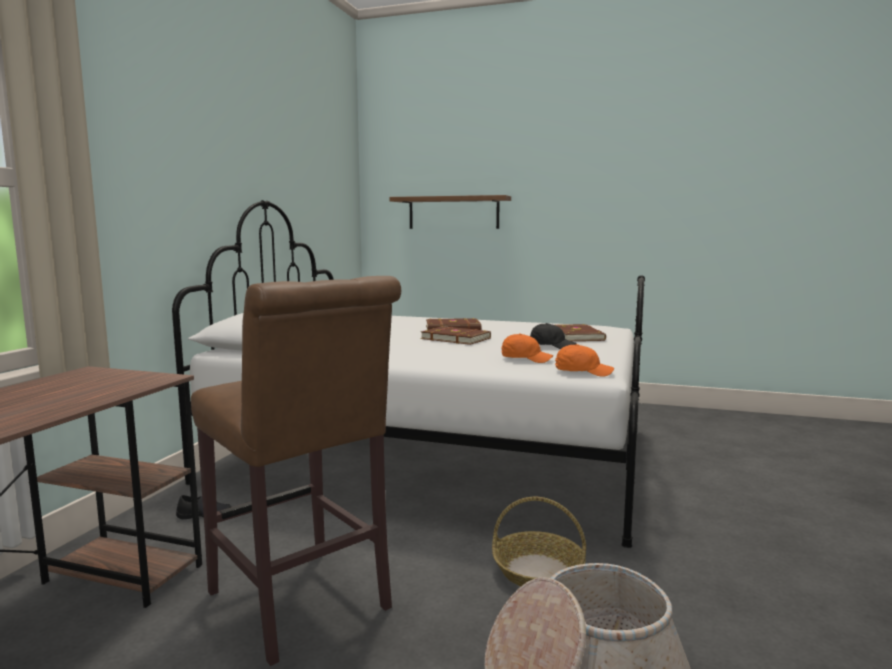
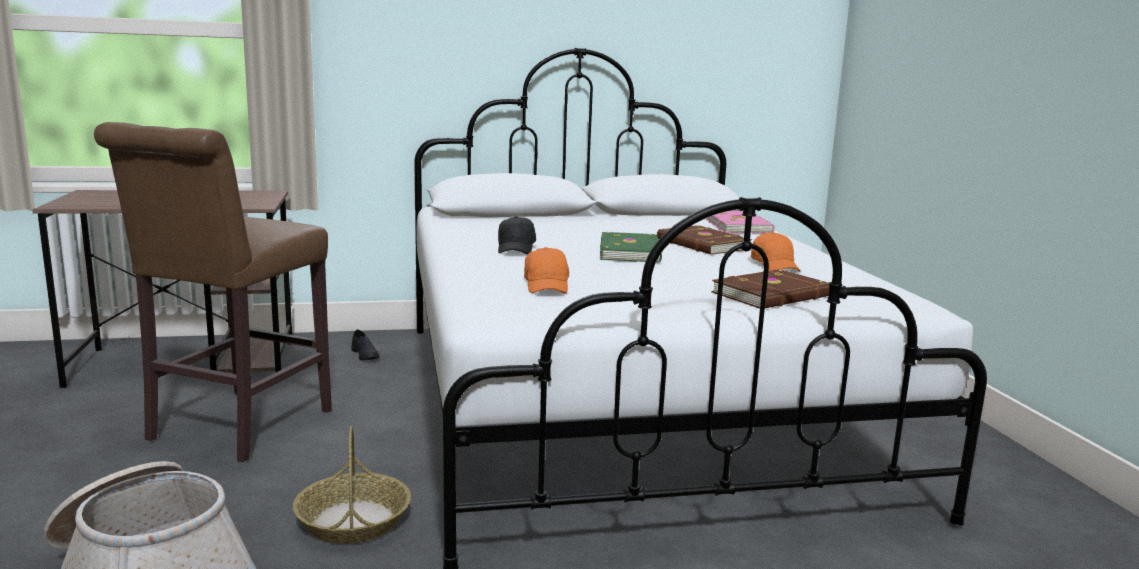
camera: 60 degrees right, 5 degrees up
(414, 318) = (739, 226): none -> pink book
(453, 213) = (930, 69): brown shelf -> none
(456, 338) = (631, 252): brown book -> green book
(552, 346) = (660, 289): black cap -> black cap (516, 249)
(582, 372) = (501, 312): orange cap -> orange cap (774, 266)

